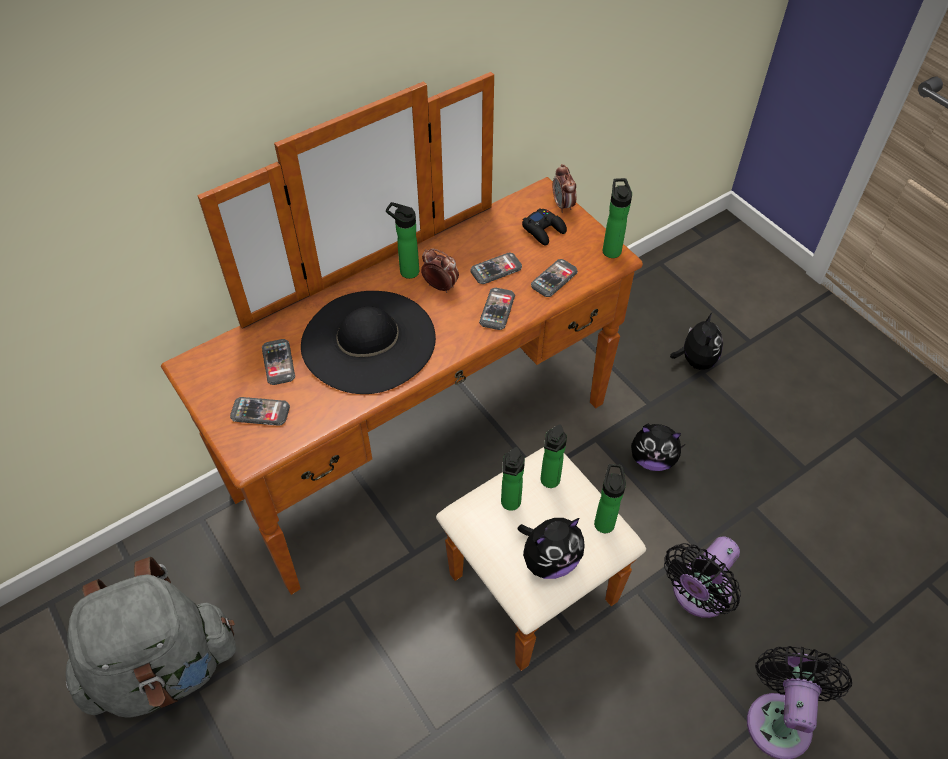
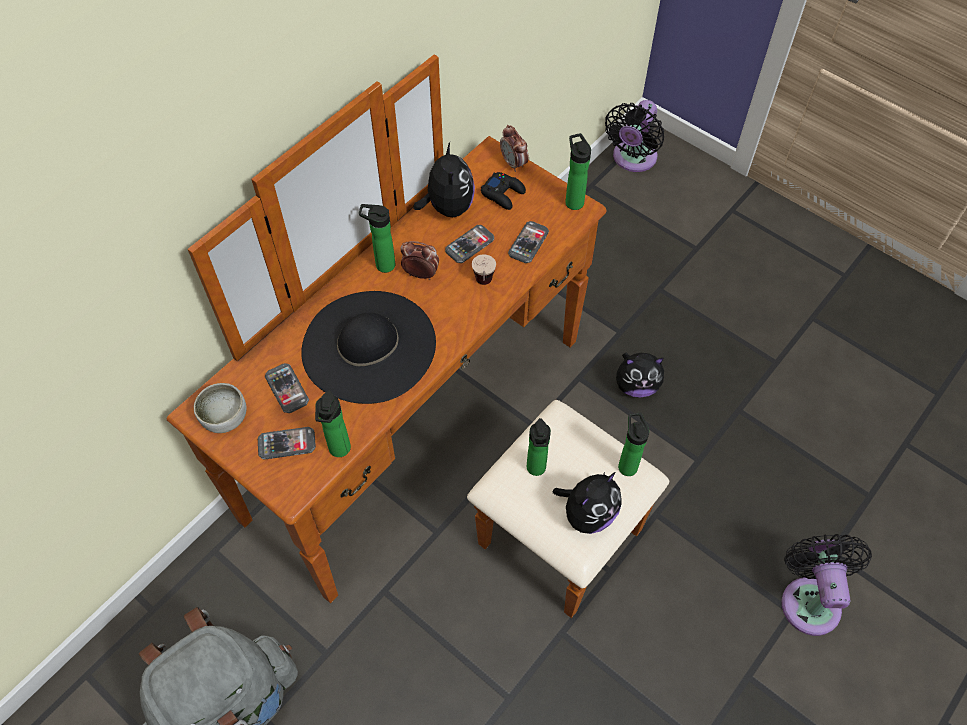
camera: 15 degrees left, 5 degrees up
(212, 375) = (224, 417): none -> bowl
(497, 310) = (483, 286): phone -> cup
(549, 482) = (566, 439): bottle -> bottle (339, 451)
(695, 360) = (650, 278): plush toy -> plush toy (448, 207)
(697, 594) = (711, 505): black fan -> black fan (632, 159)

